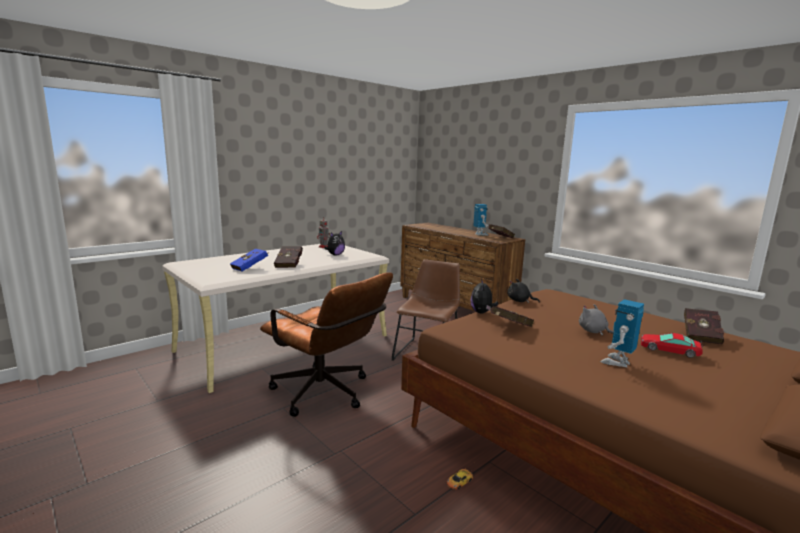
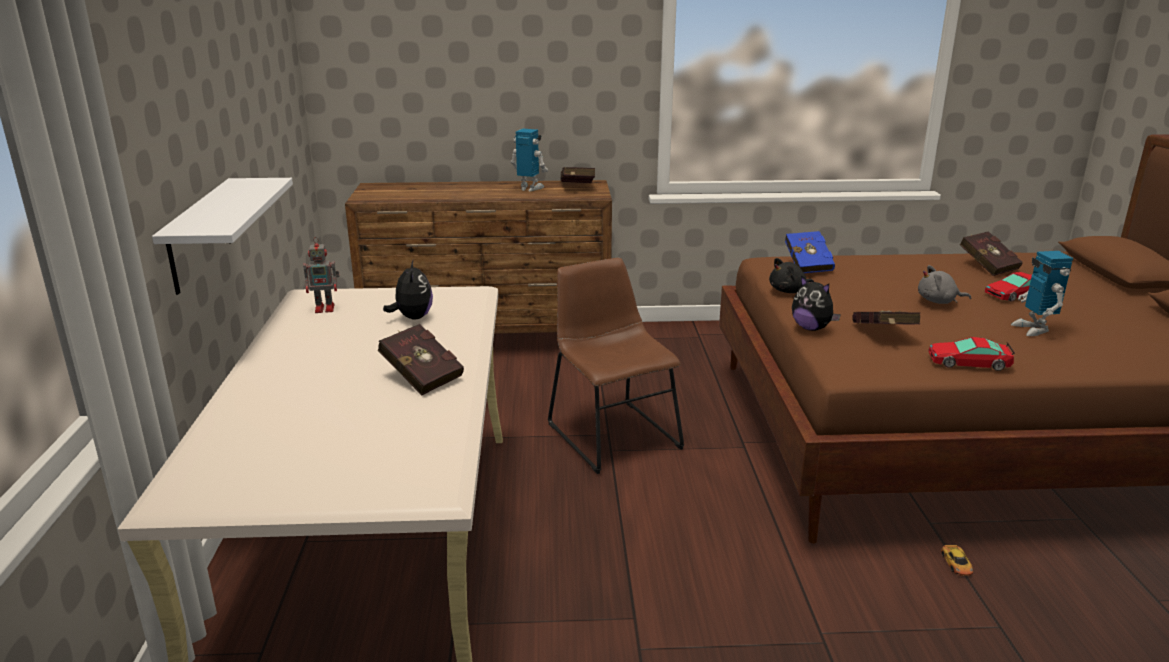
camera: 50 degrees left, 10 degrees up
(251, 268) = (387, 420): blue book -> blue book (807, 265)
(291, 208) = (199, 235): none -> white shelf
(327, 394) = (642, 583): brown office chair -> none
(518, 351) = (969, 362): none -> toy car

